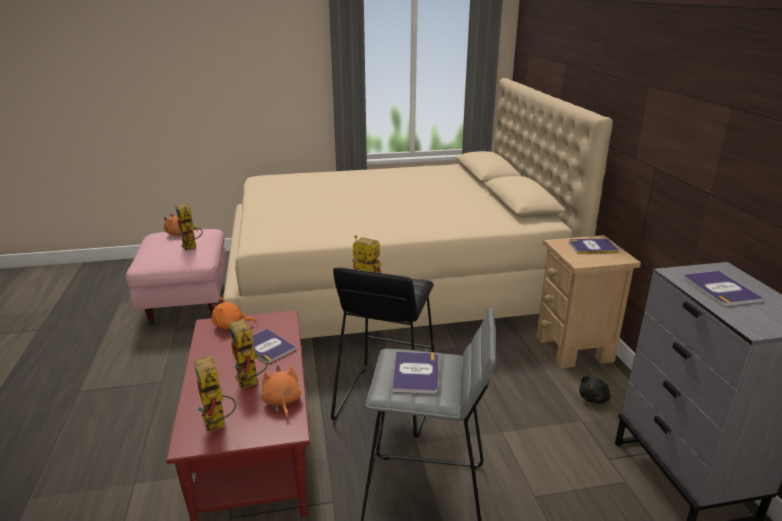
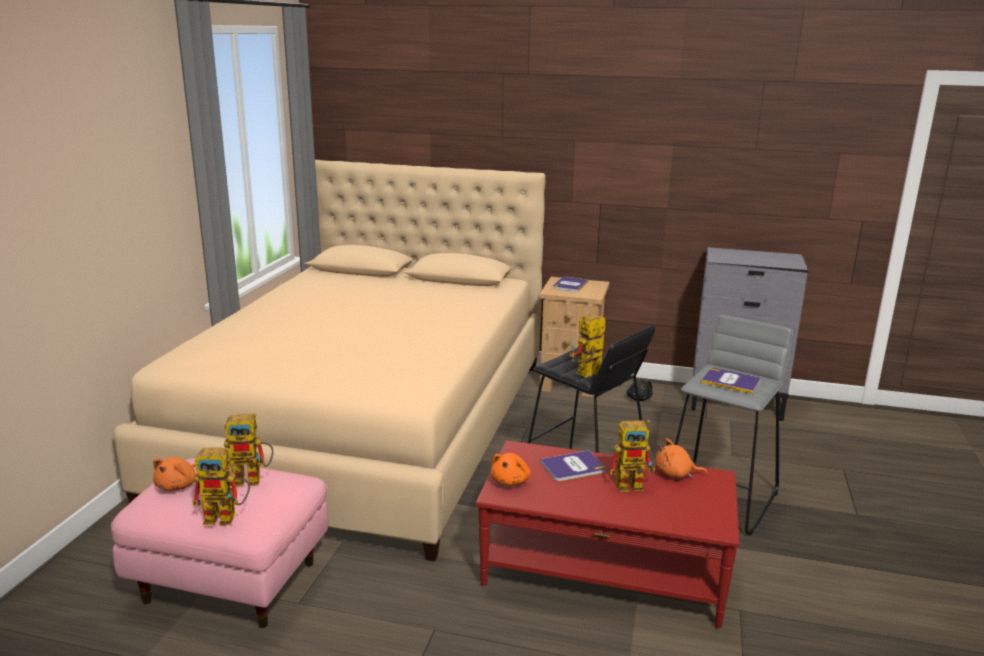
camera: 65 degrees left, 5 degrees down
(218, 425) = (697, 510): toy robot -> toy robot (227, 517)
(720, 289) = (745, 258): book -> none

